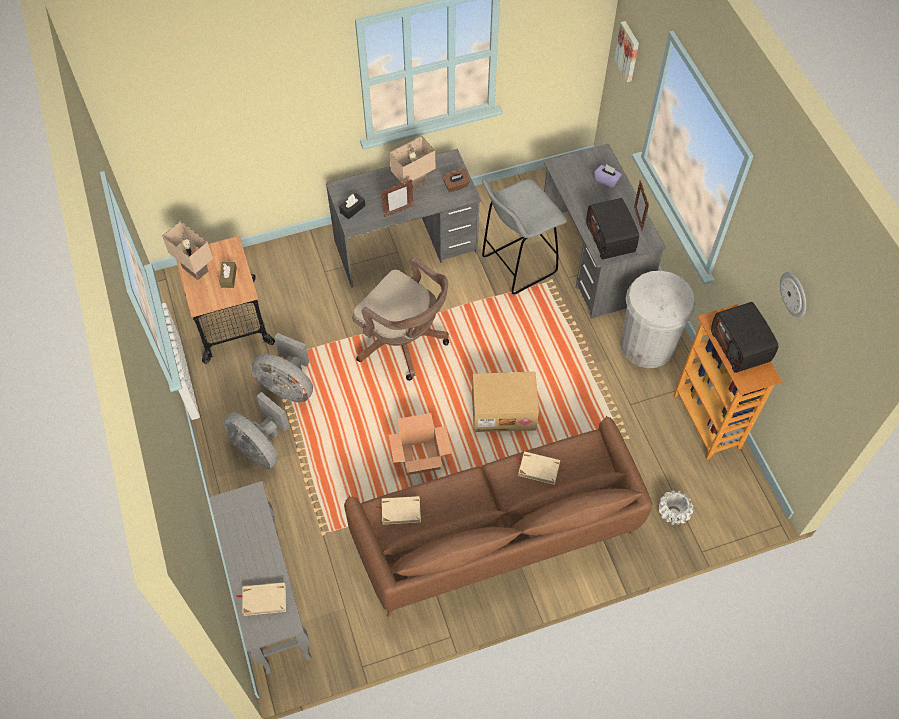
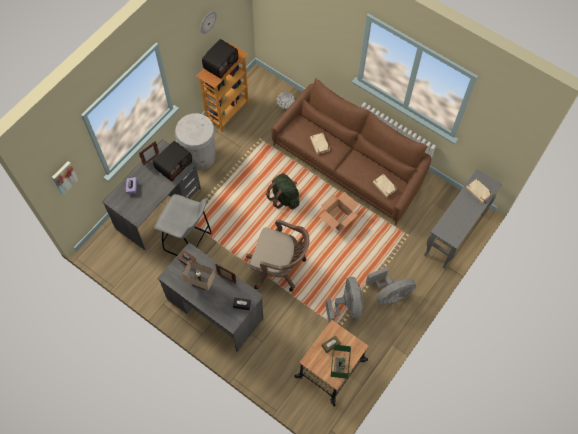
camera: 125 degrees left, 5 degrees up
(196, 269) = (338, 368): beige table lamp -> green table lamp
(260, 448) = (389, 294): grey fan -> grey fan turned 60 degrees clockwise
(404, 343) = (279, 267): brown office chair -> brown office chair turned 105 degrees clockwise
(504, 410) = (284, 198): cardboard box -> green backpack

